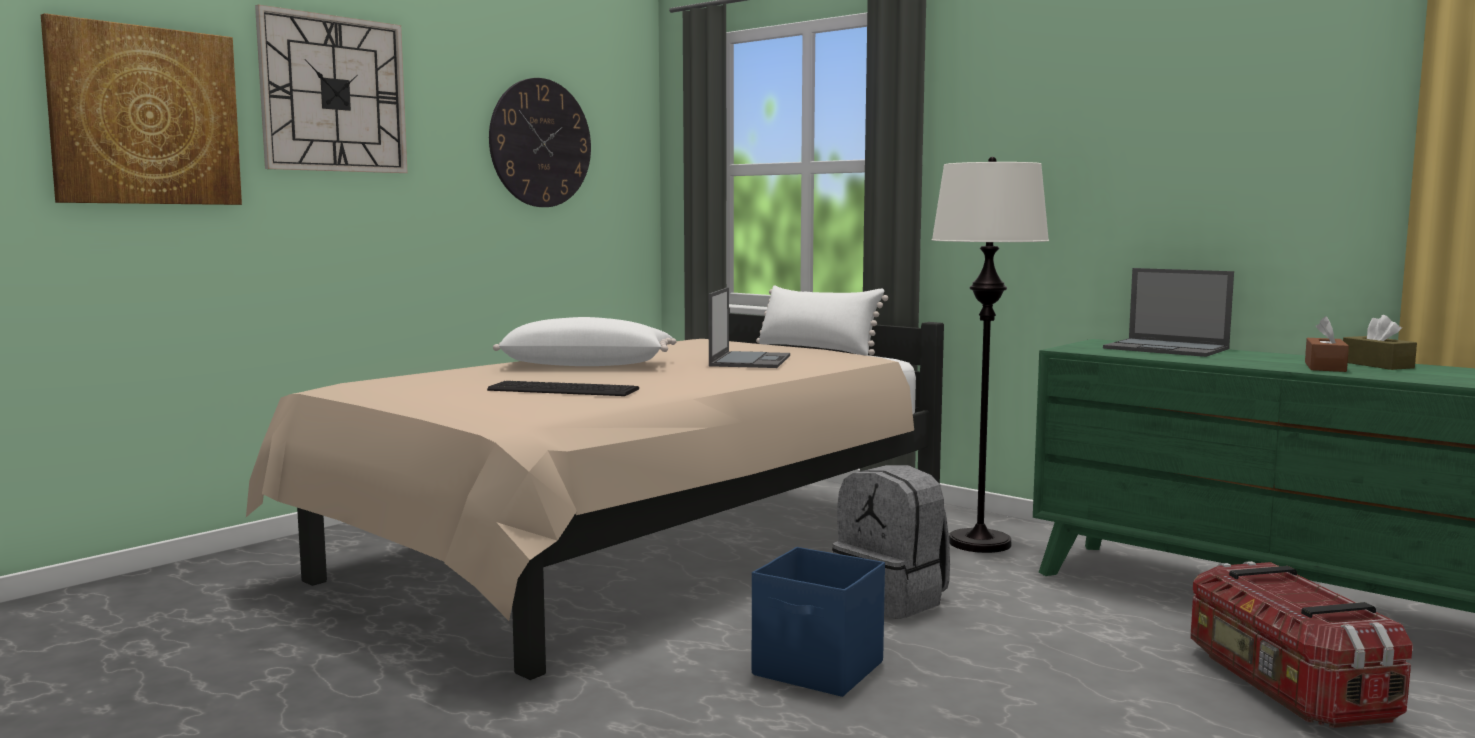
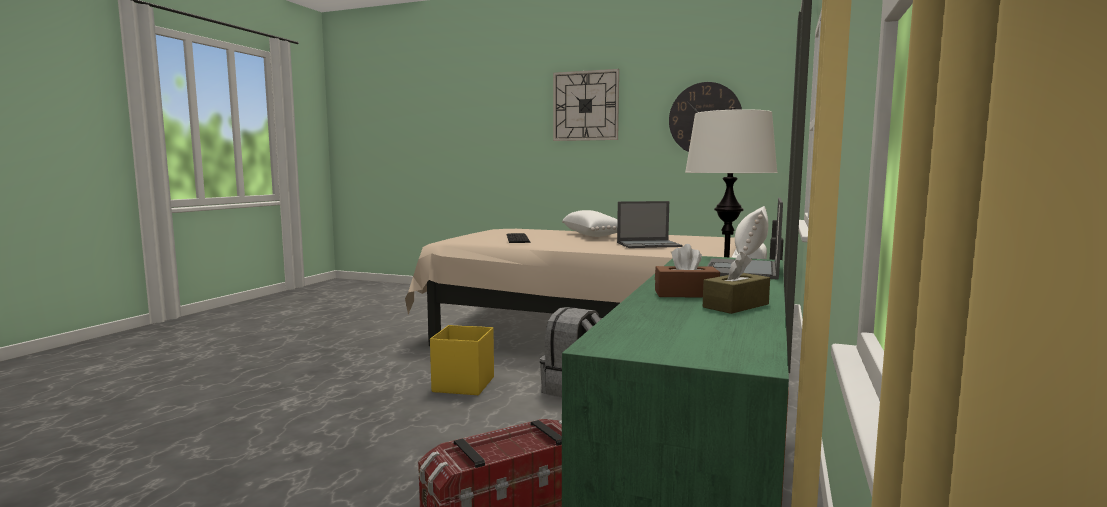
camera: 70 degrees right, 0 degrees up
(145, 116) = (512, 123): picture -> none
(819, 669) = (463, 385): blue storage box -> yellow storage box

